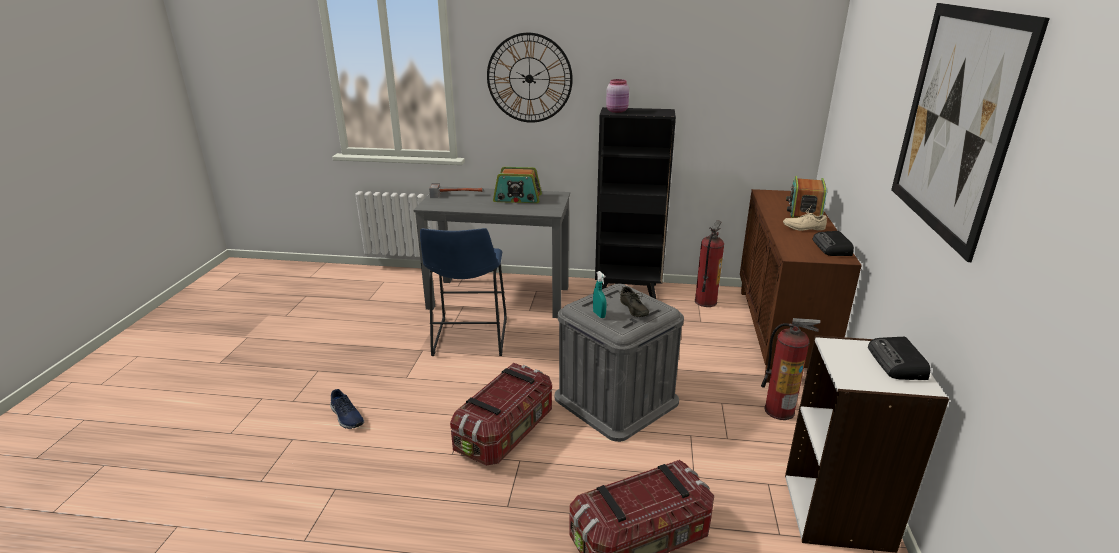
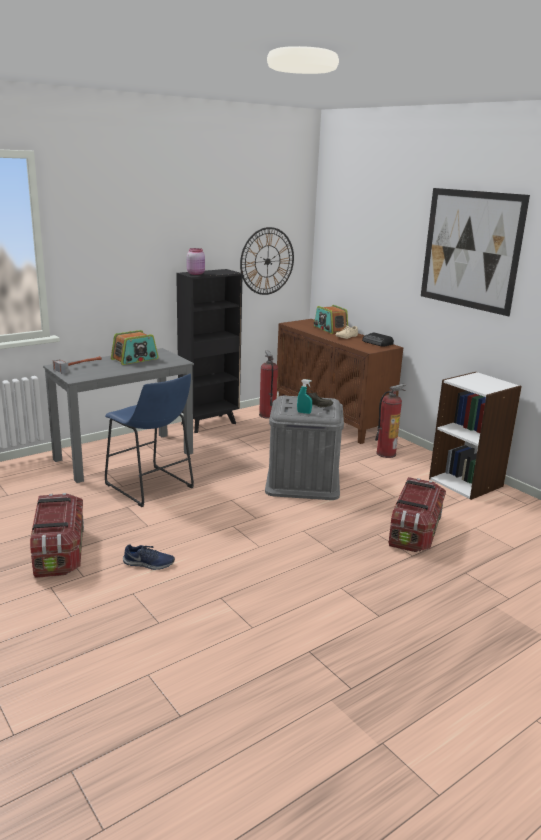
camera: 45 degrees left, 5 degrees down
(506, 432) = (271, 522): storage box -> storage box (59, 551)
(529, 78) = (114, 253): wall clock -> wall clock (267, 261)
(897, 363) = (486, 380): radio -> none

